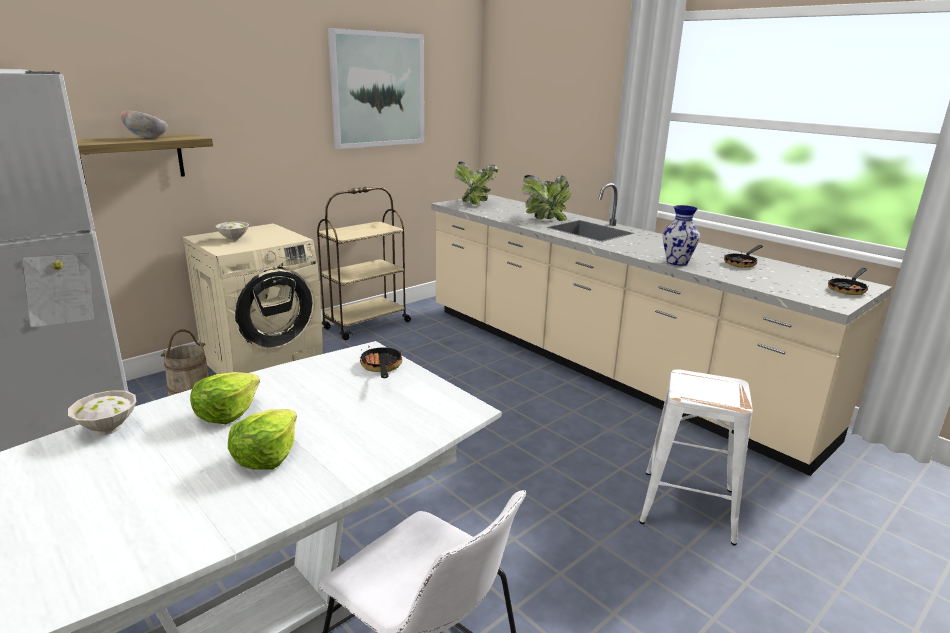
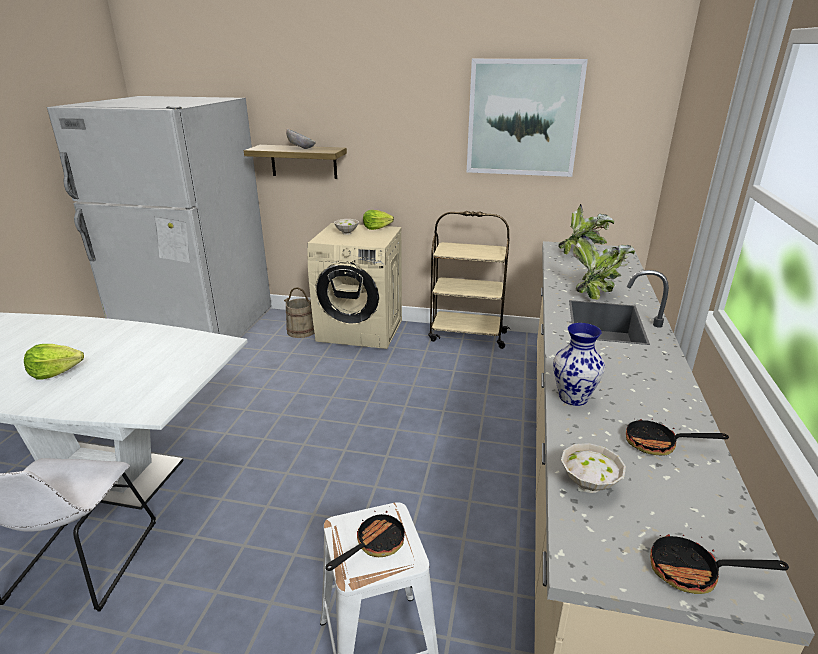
camera: 55 degrees right, 5 degrees up
(109, 429) = (71, 323): white bowl -> white bowl (590, 485)
(227, 413) = (103, 341): lettuce -> lettuce (376, 228)
(381, 368) = (200, 357): frying pan -> frying pan (374, 545)

